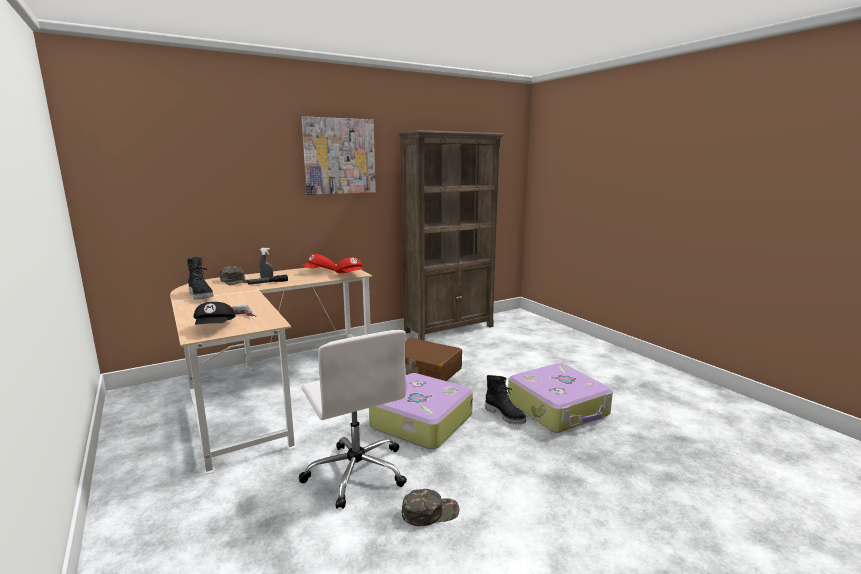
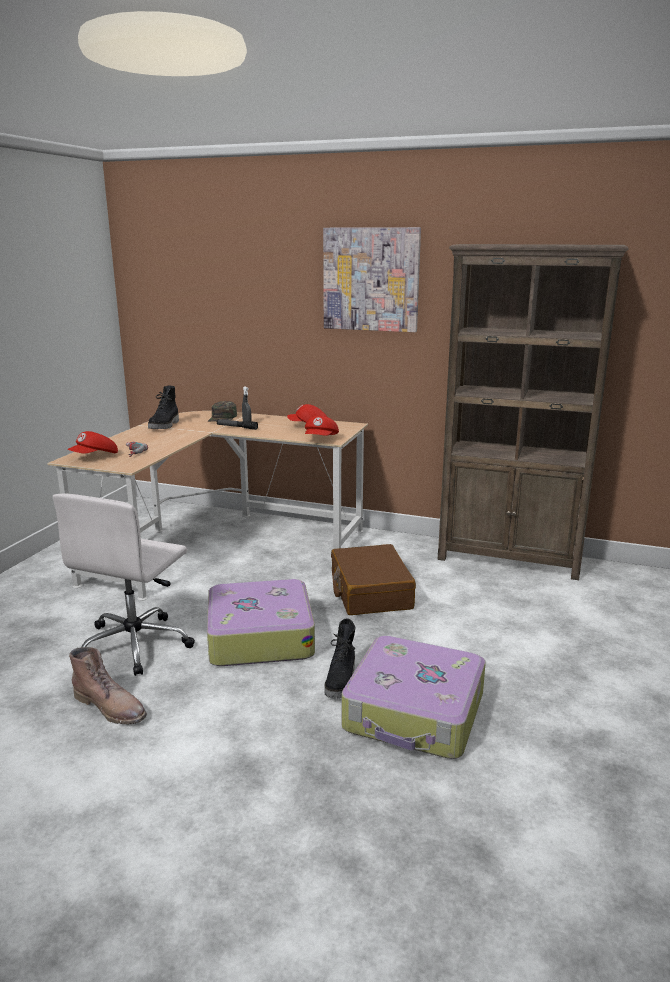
camera: 50 degrees right, 5 degrees up
(215, 327) = (95, 457): black cap -> red cap
(430, 512) = (111, 707): green cap -> brown boot

